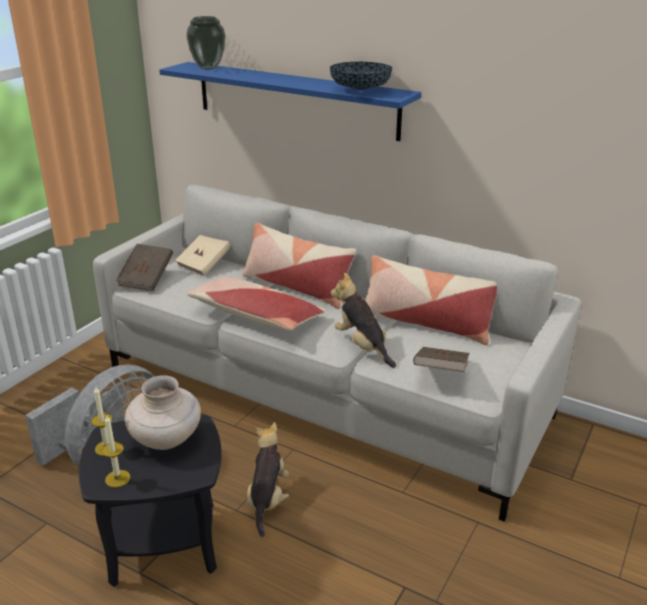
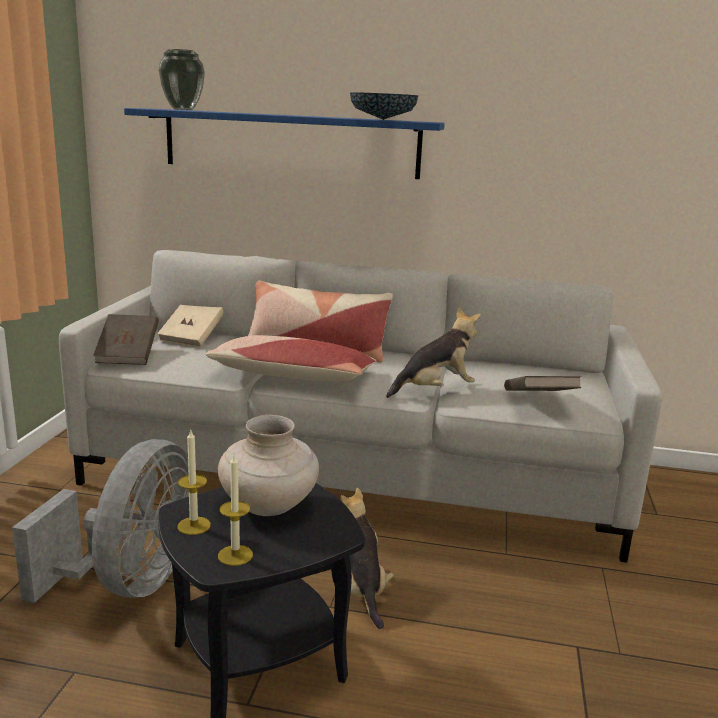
camera: 20 degrees left, 10 degrees down
(362, 346) = (435, 390): plush toy -> plush toy turned 120 degrees clockwise
(425, 322) = (482, 365): pillow -> none

